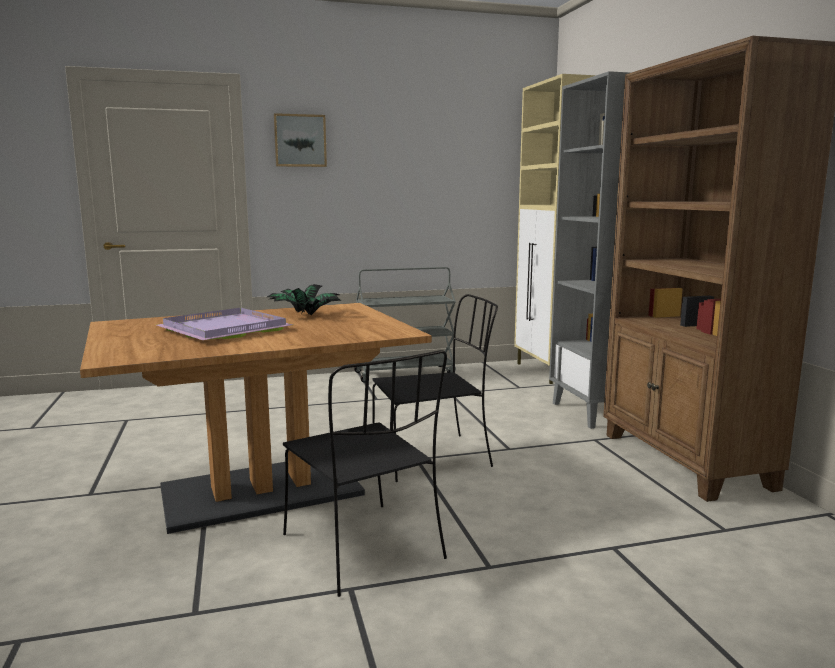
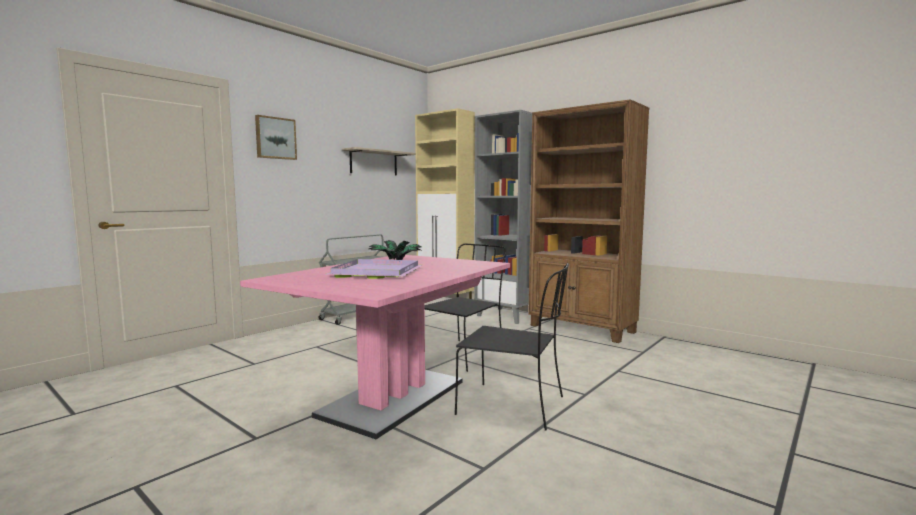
camera: 35 degrees left, 5 degrees down
(261, 491) = (393, 398): brown dining table -> pink dining table
(450, 164) = (374, 162): none -> shelf

